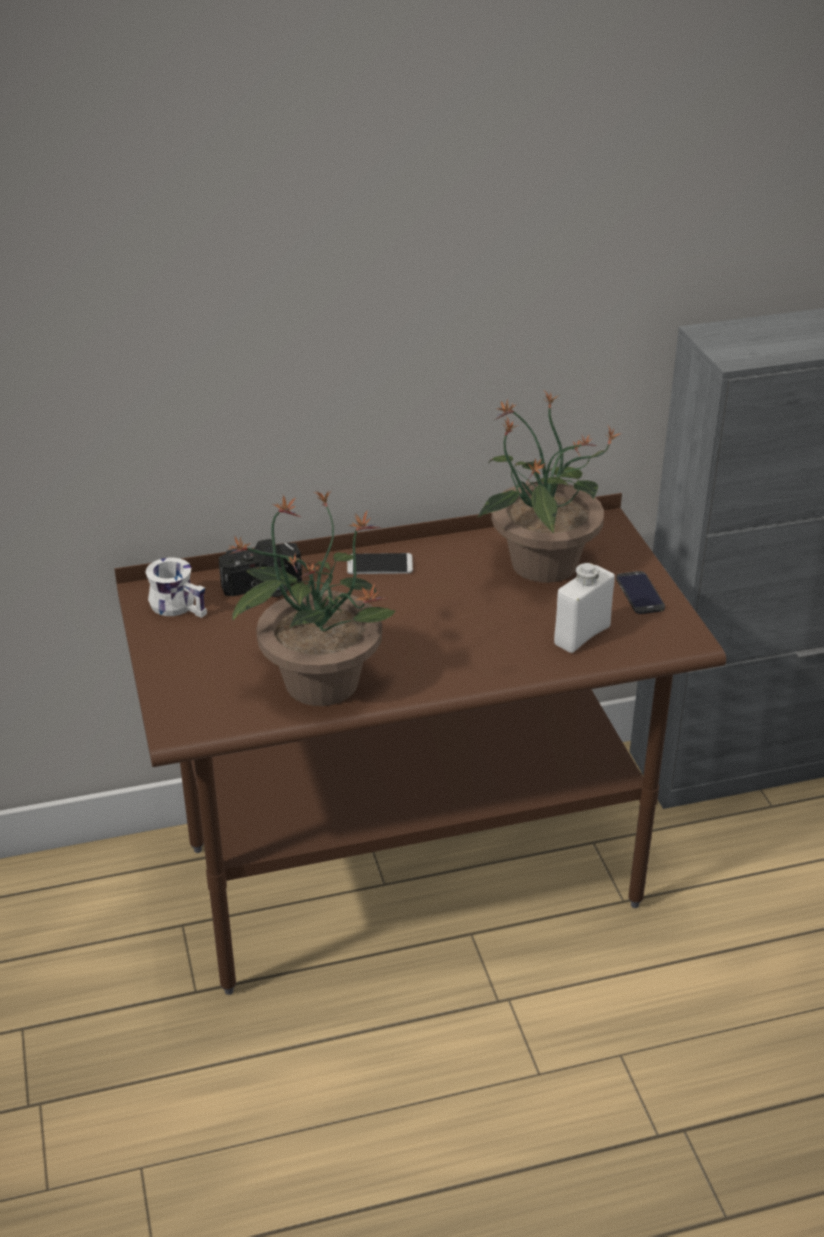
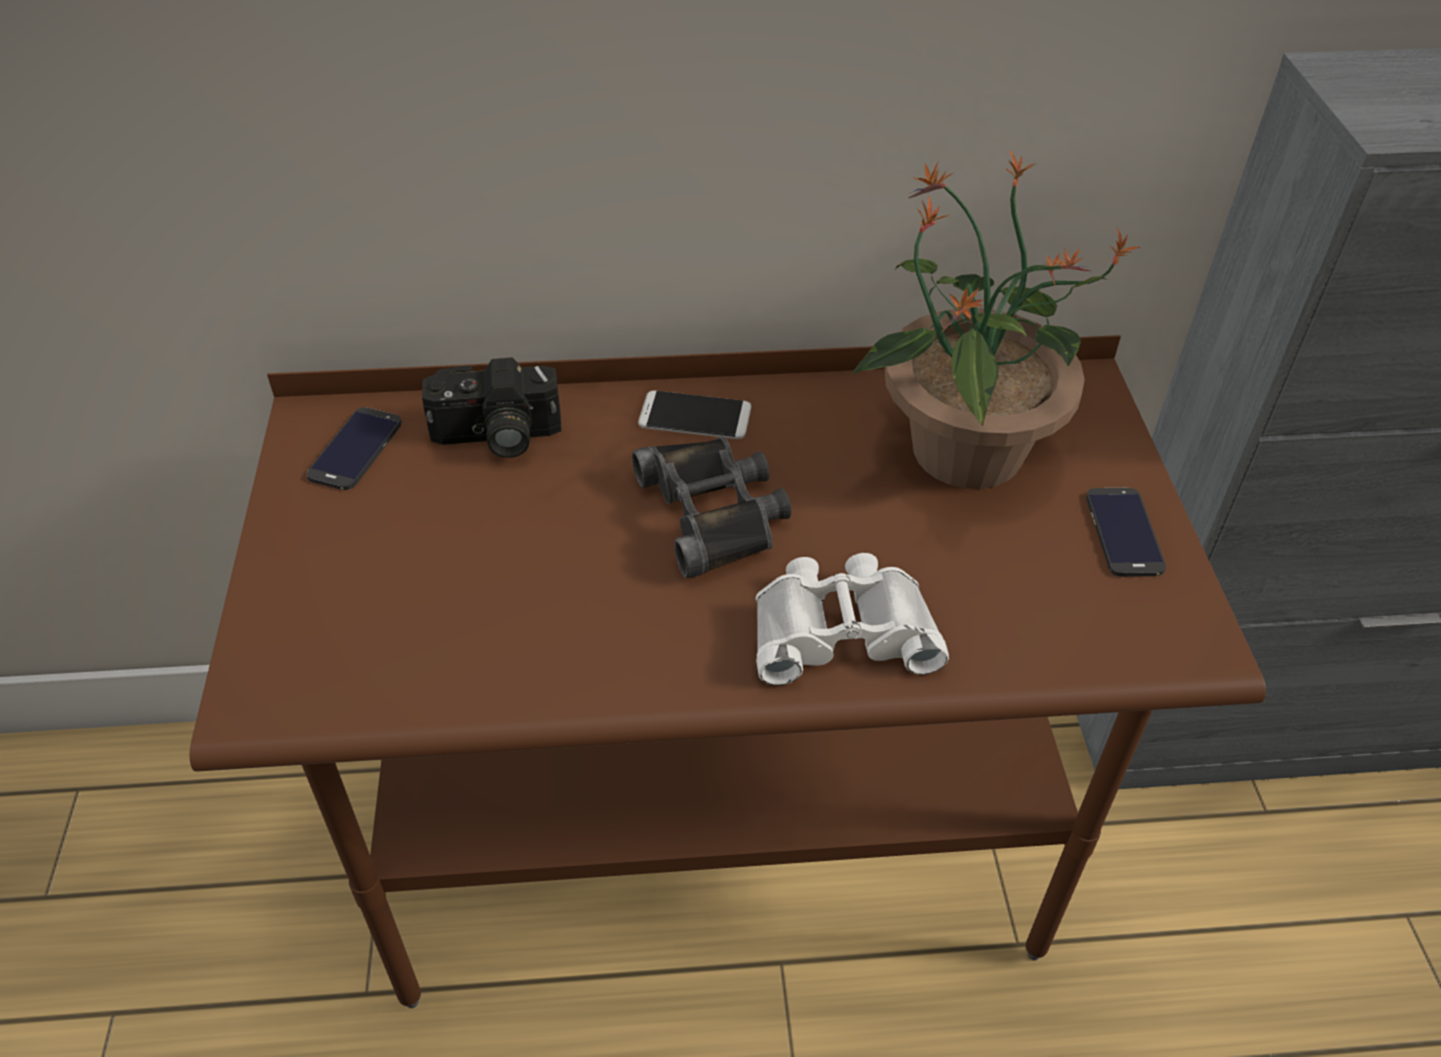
camera: 10 degrees right, 10 degrees up
(180, 604) = (355, 449): white mug -> phone
(320, 681) = (527, 639): potted plant -> none
(406, 610) = (714, 511): none -> black binoculars
(493, 656) = (841, 629): none -> white binoculars
(582, 635) = (1007, 607): white bottle -> none

